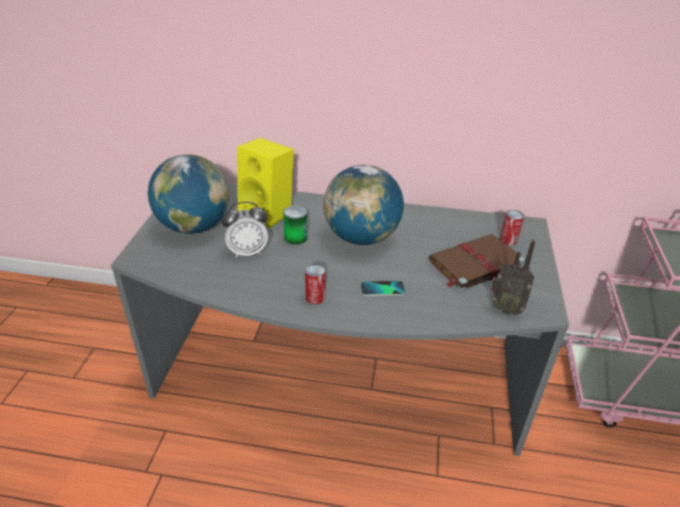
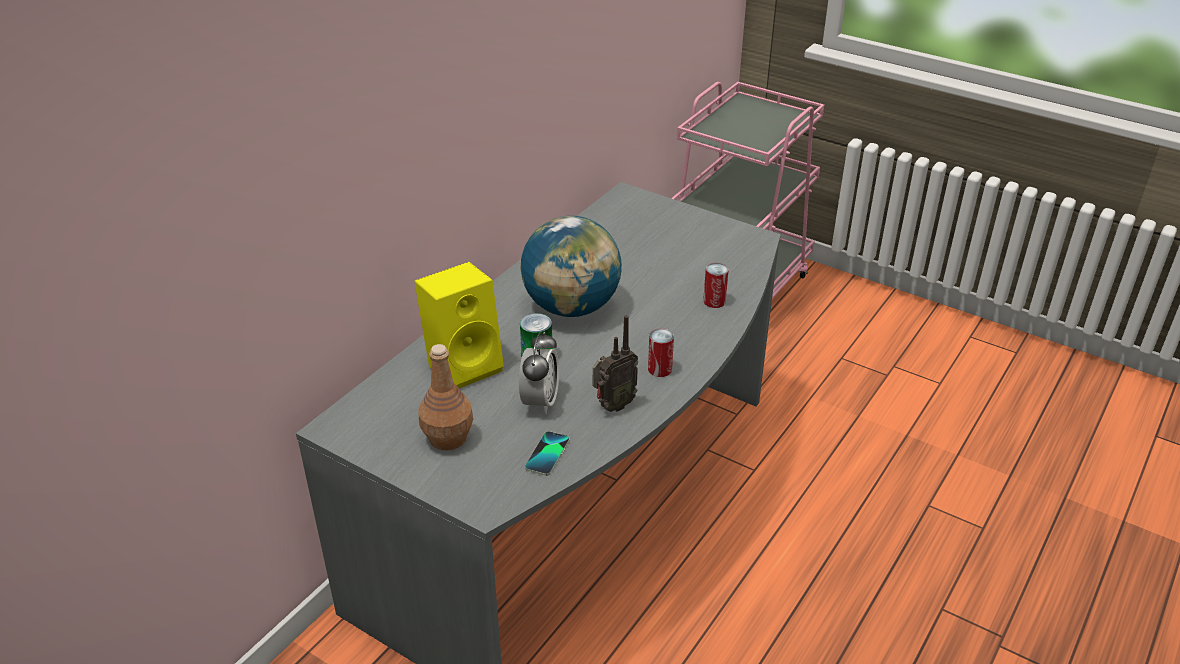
camera: 65 degrees left, 0 degrees up
(194, 226) = (447, 438): globe -> brown bottle
(382, 289) = (673, 320): phone -> phone (547, 454)
(474, 264) = (668, 251): brown book -> none
(505, 308) = (742, 258): radio -> radio (612, 406)
(508, 240) = (642, 216): can -> can (714, 301)

